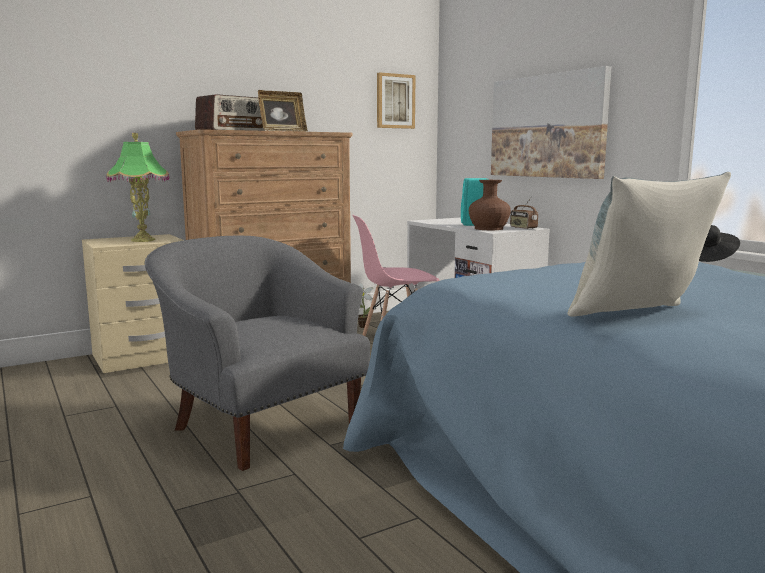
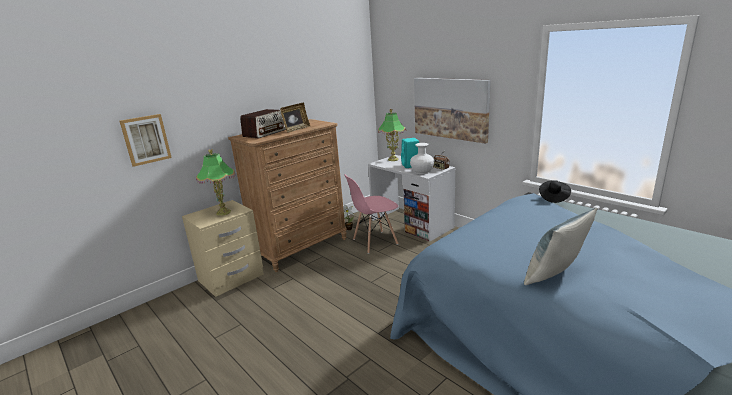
camera: 10 degrees left, 10 degrees up
(262, 424) = (334, 324): grey armchair -> none
(395, 101) = (350, 88): picture -> picture (146, 139)
(452, 219) = (393, 159): none -> table lamp
(488, 228) = (422, 171): brown vase -> white vase

